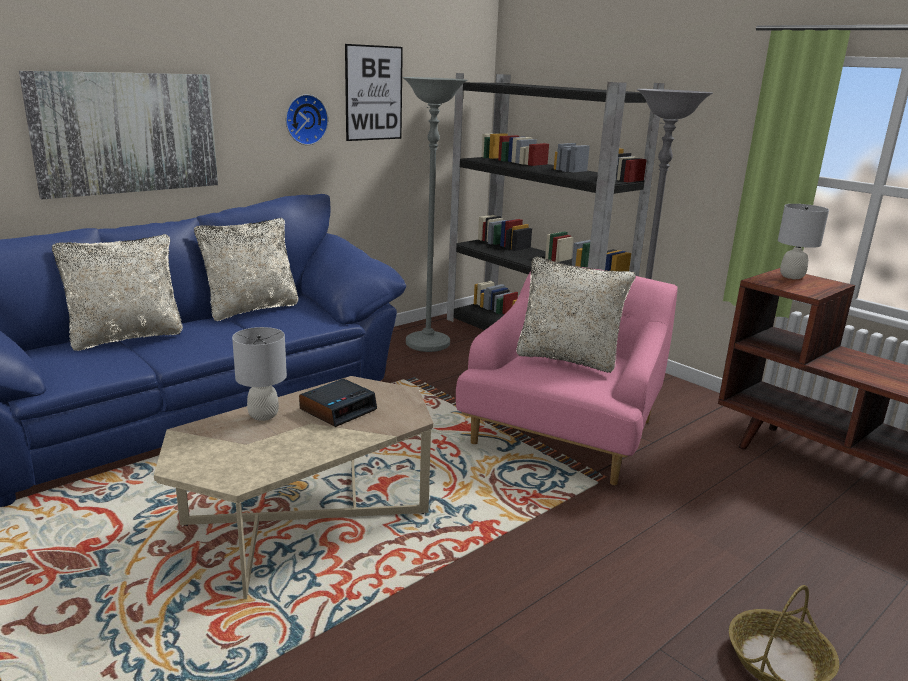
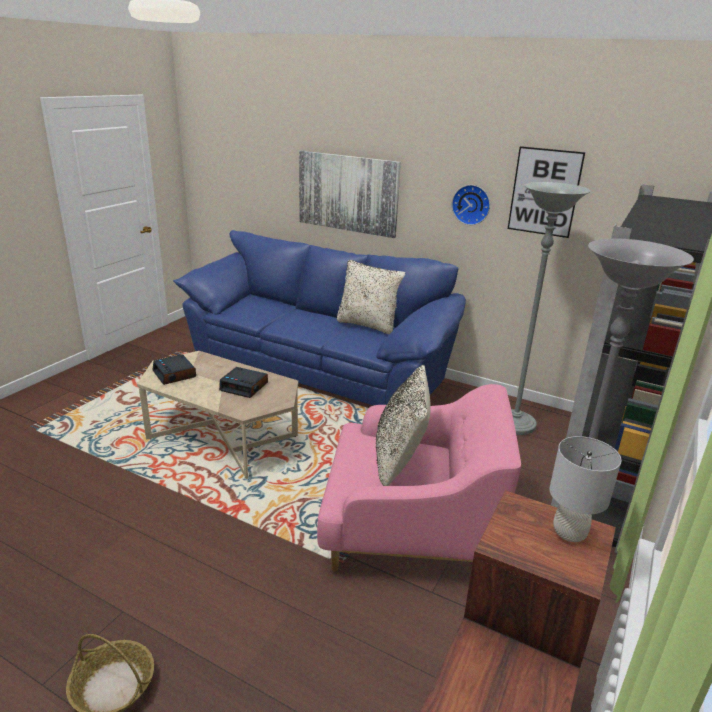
camera: 70 degrees right, 5 degrees up
(128, 339) = (291, 310): beige pillow -> none
(239, 457) = (175, 374): none -> alarm clock
(262, 417) = (223, 368): grey table lamp -> none

